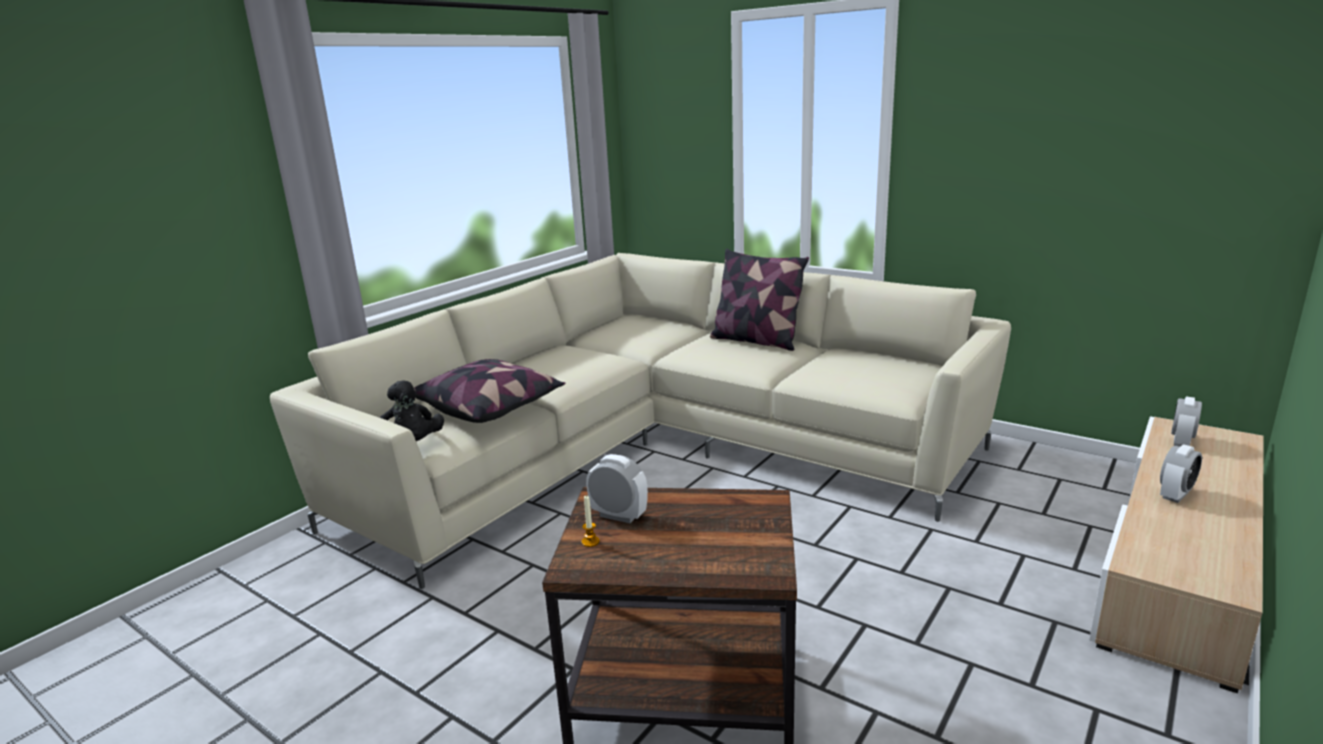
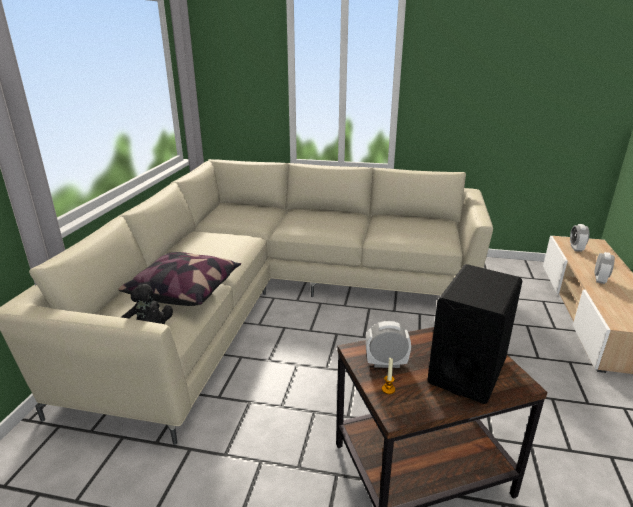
camera: 25 degrees left, 5 degrees up
(714, 543) = (467, 370): none -> black speaker
(756, 341) = (328, 214): pillow -> none

